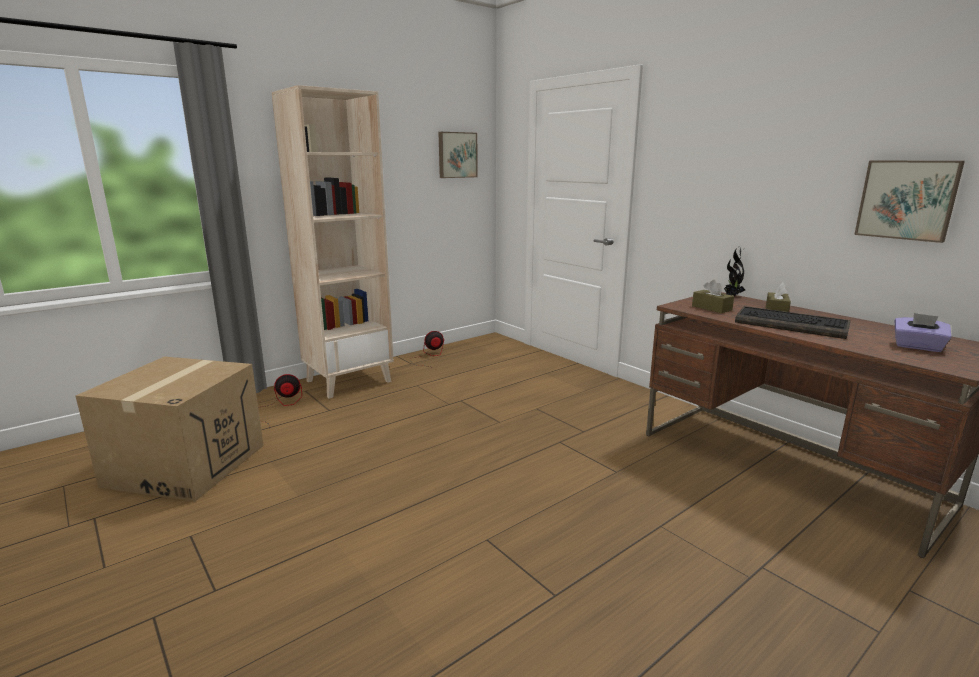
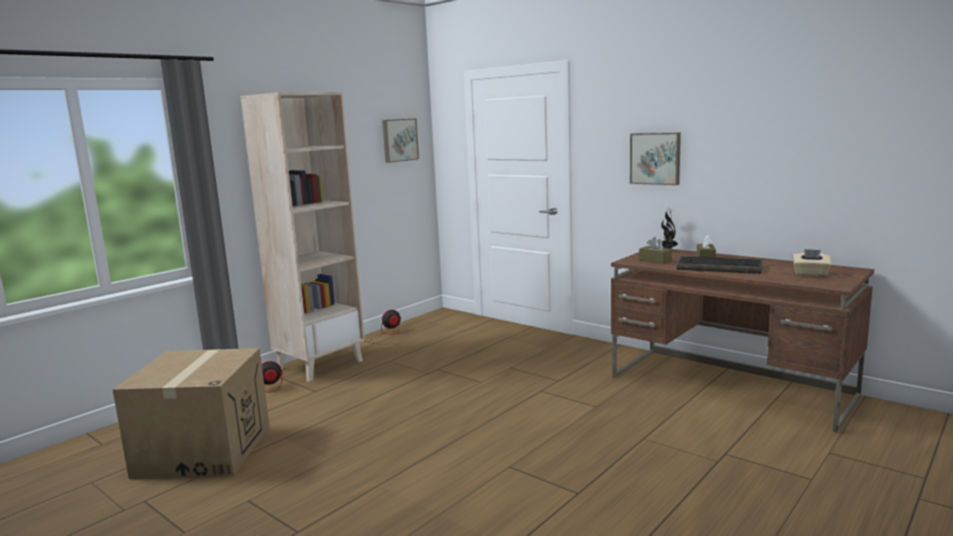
camera: 10 degrees left, 5 degrees down
(907, 200) = (788, 165): picture -> picture (655, 158)
(917, 347) = (810, 274): purple tissue box -> beige tissue box

